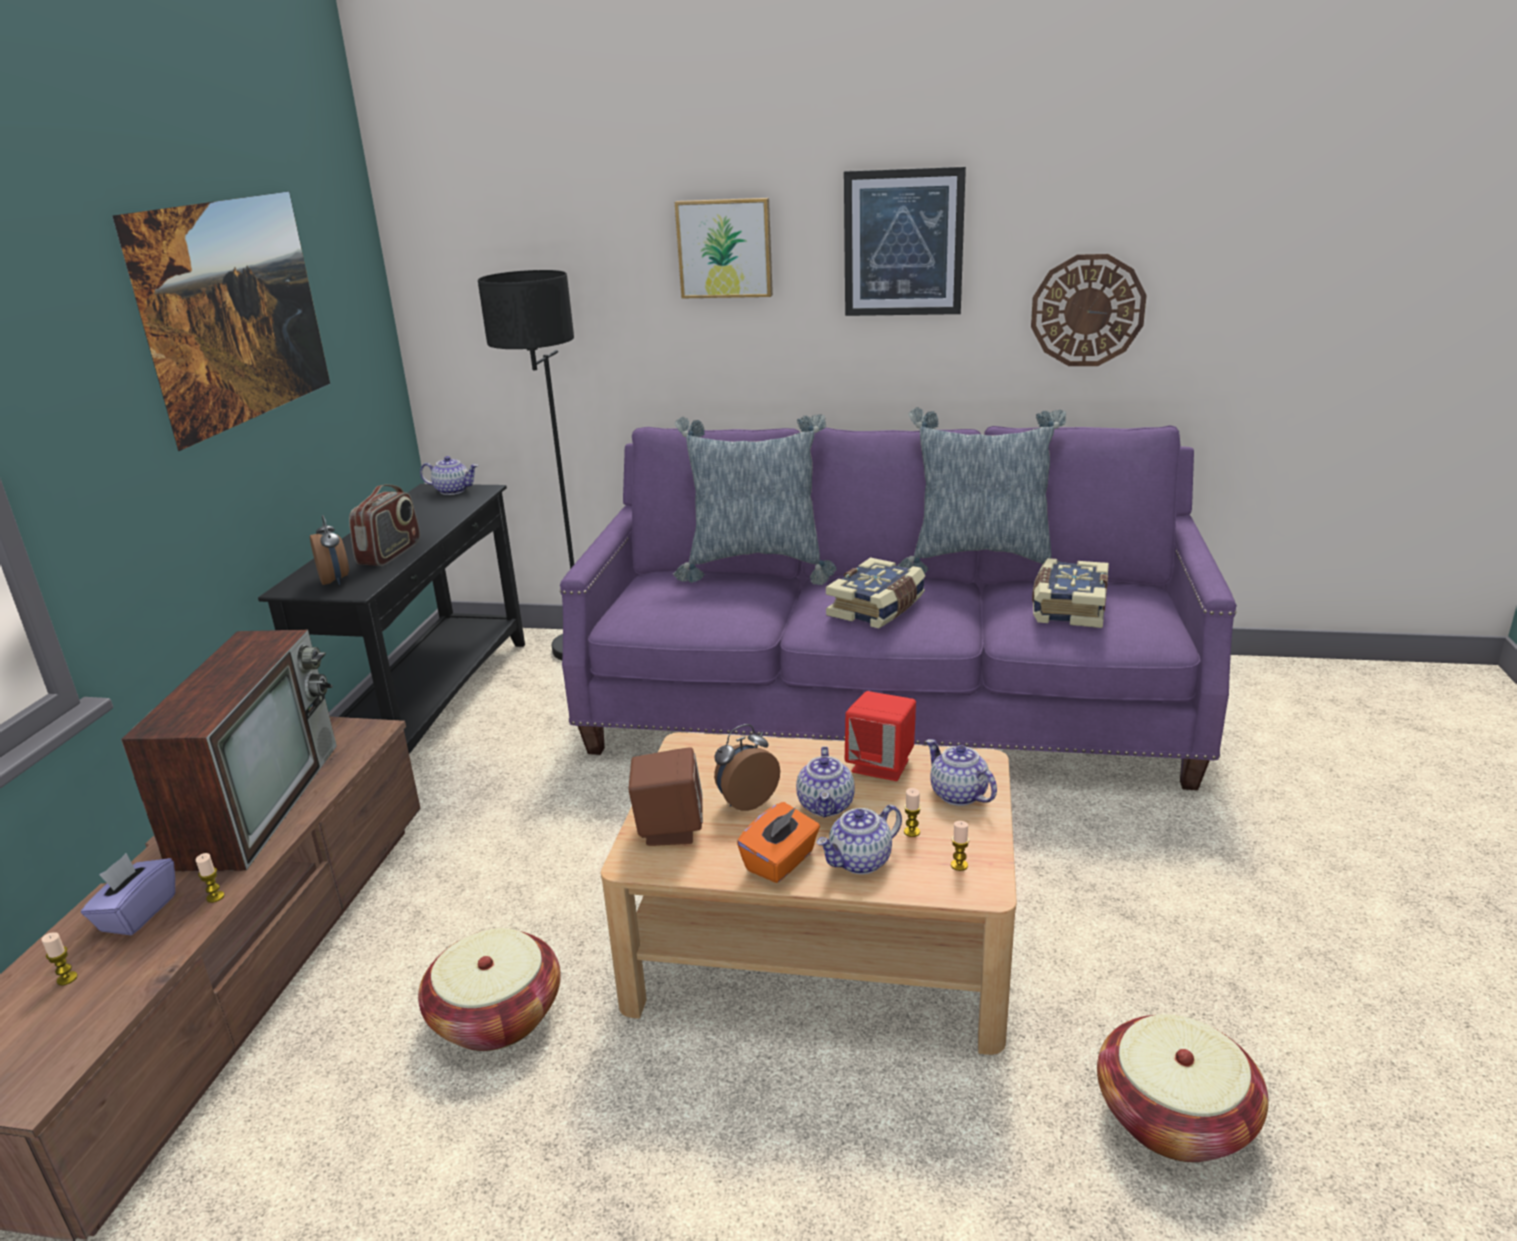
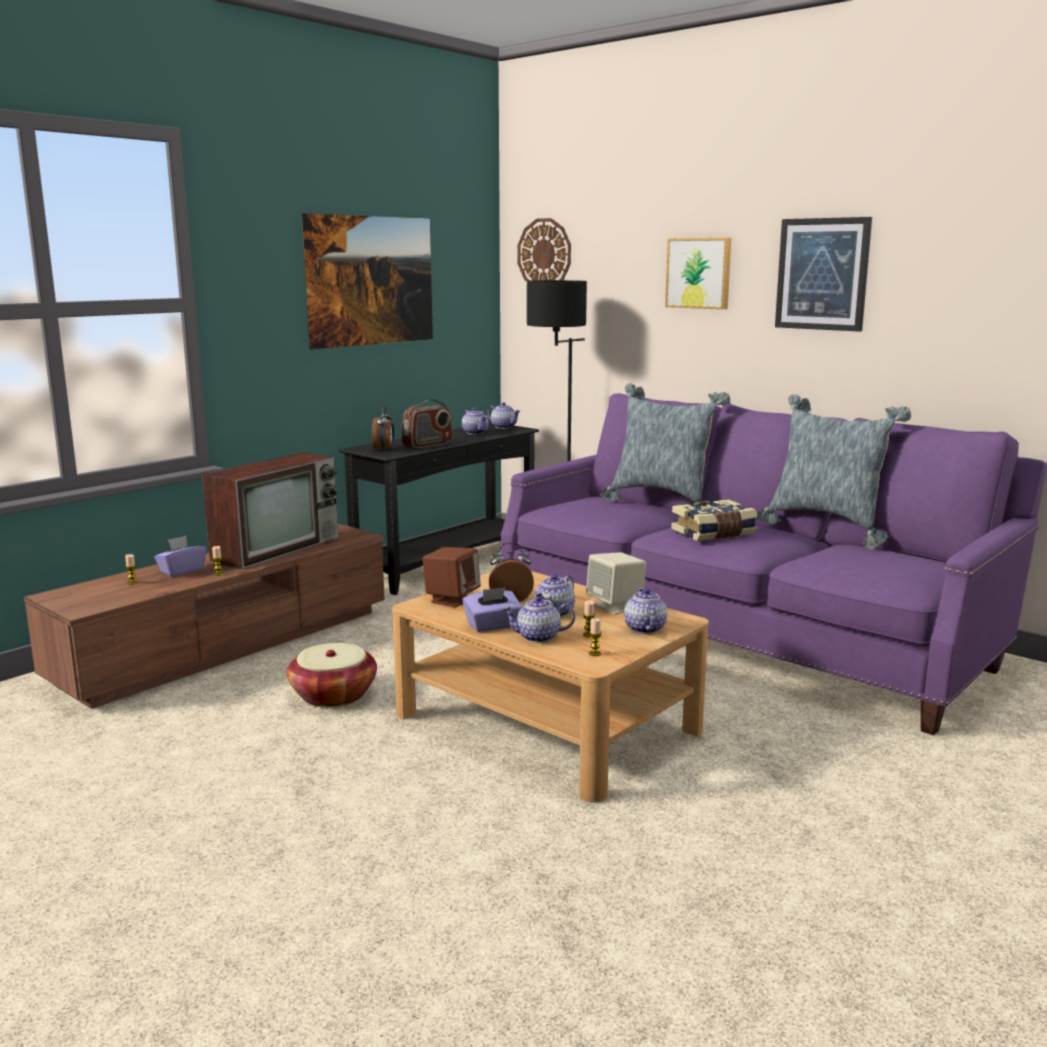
camera: 30 degrees right, 10 degrees down
(428, 512) = (475, 433): none -> teapot
(780, 862) = (492, 626): orange tissue box -> purple tissue box
(881, 765) = (615, 606): red speaker -> beige speaker
(1067, 608) = (857, 558): book -> none
(1087, 310) = (964, 336): wall clock -> wall clock (544, 254)
(1174, 1117) = (670, 868): basket -> none

